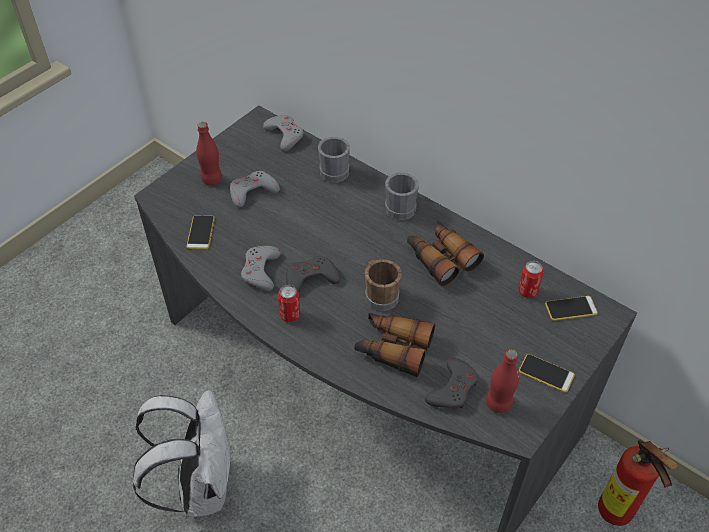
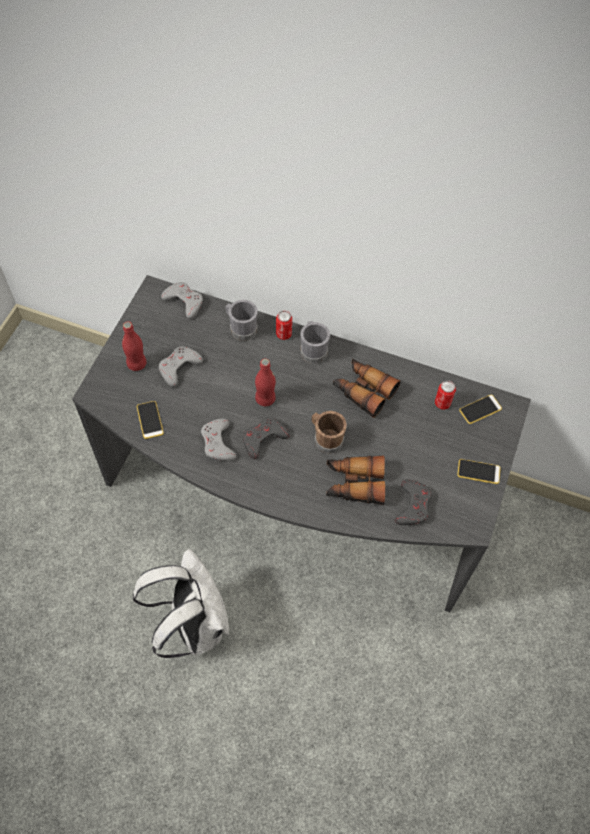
camera: 20 degrees left, 10 degrees up
(290, 315) = (259, 478): can -> can (283, 334)
(498, 403) = (451, 507): red bottle -> red bottle (265, 399)
(617, 515) = (531, 547): fire extinguisher -> none

